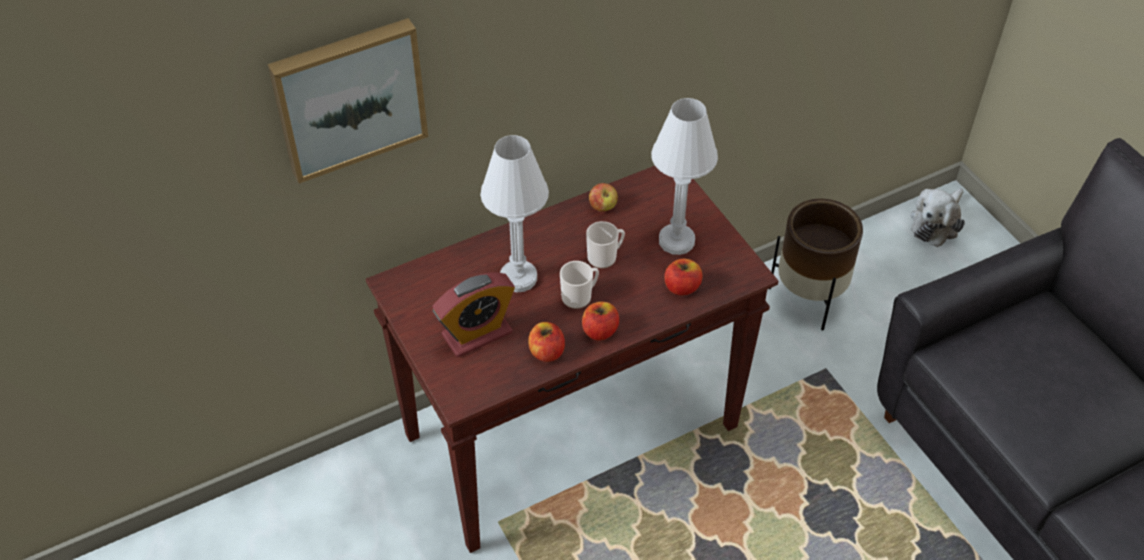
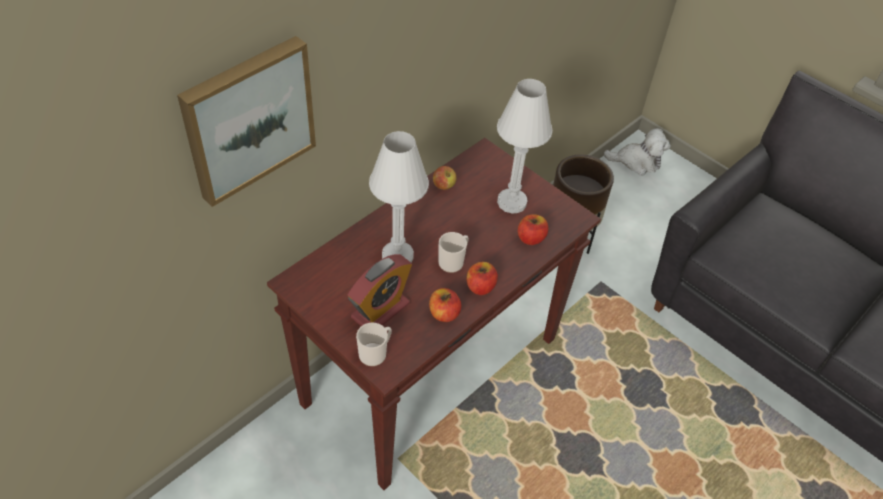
camera: 20 degrees left, 0 degrees up
(605, 257) = (461, 225): mug -> mug (375, 353)
(936, 223) = (637, 162): plush toy -> plush toy turned 105 degrees counterclockwise

